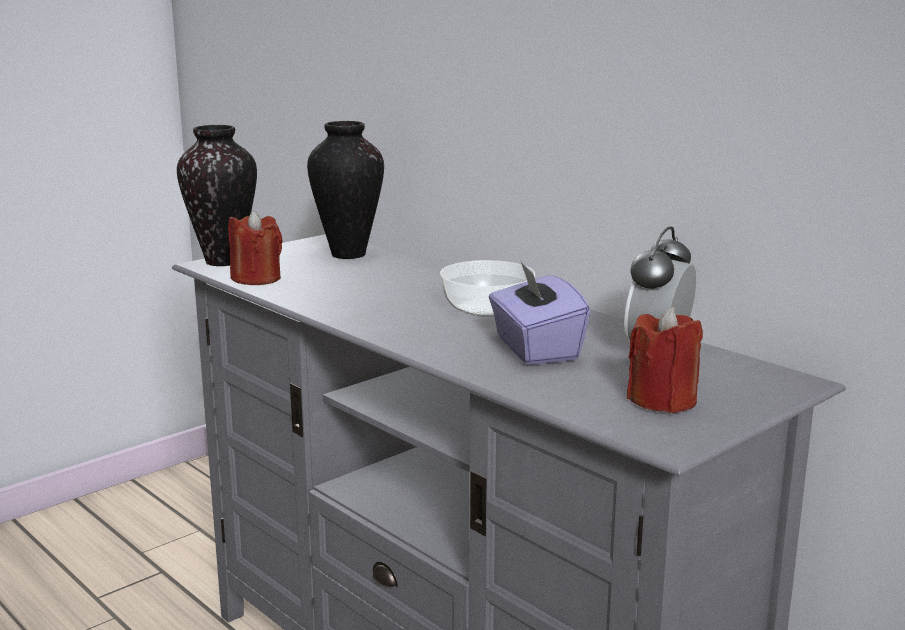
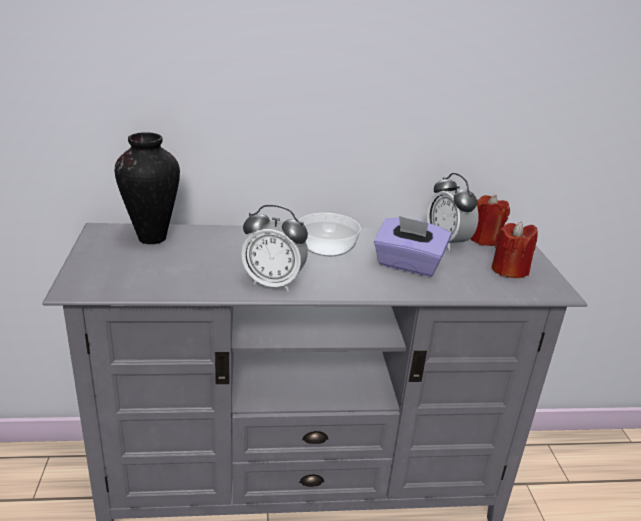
camera: 55 degrees left, 10 degrees up
(224, 262) = (82, 280): vase -> none
(256, 279) = (148, 285): red candle -> red candle (484, 239)
(353, 311) = (273, 283): none -> alarm clock

